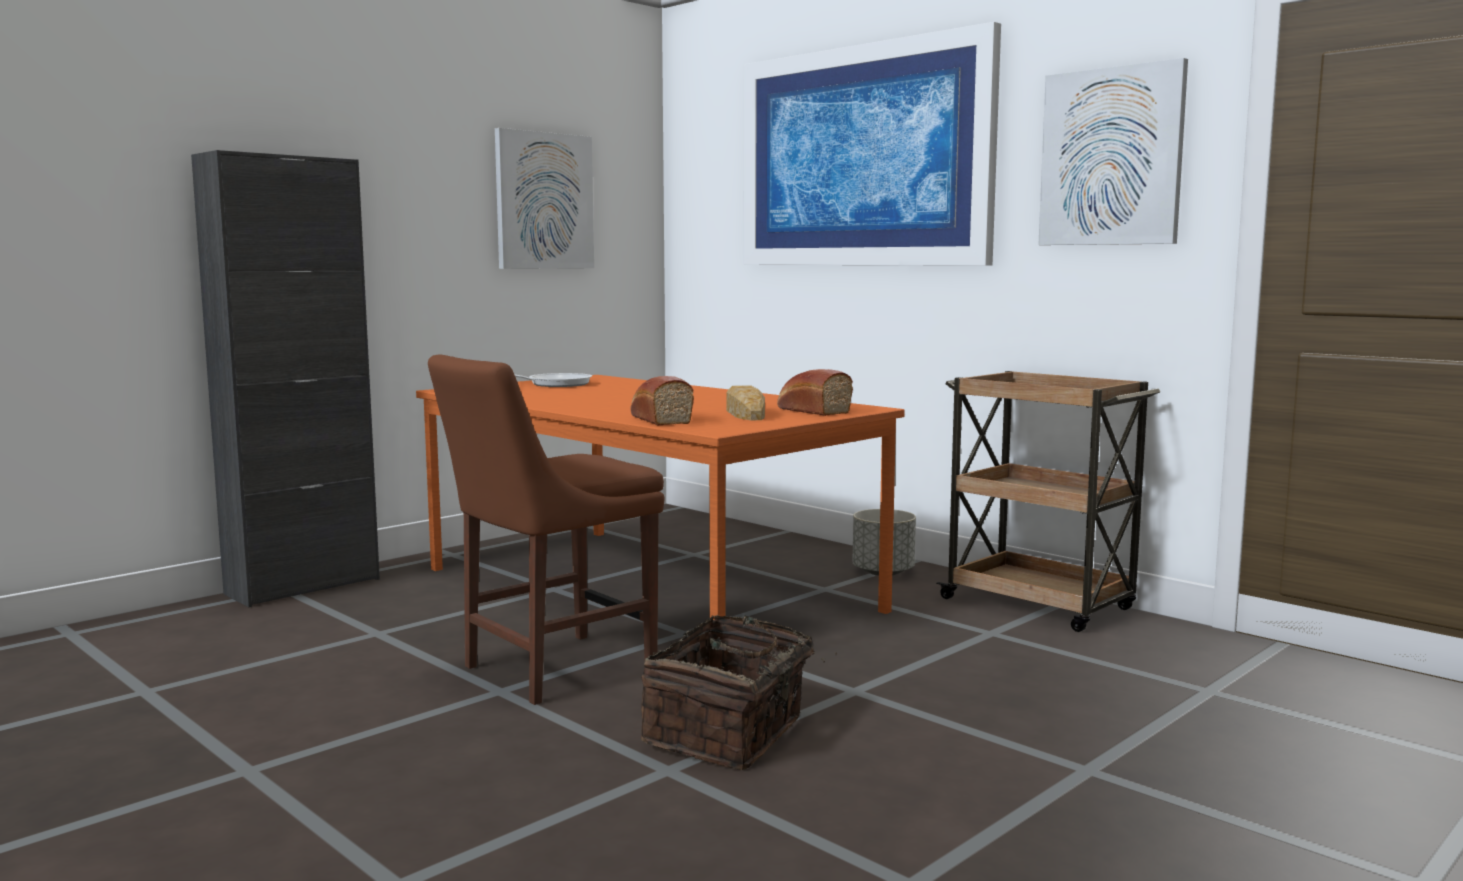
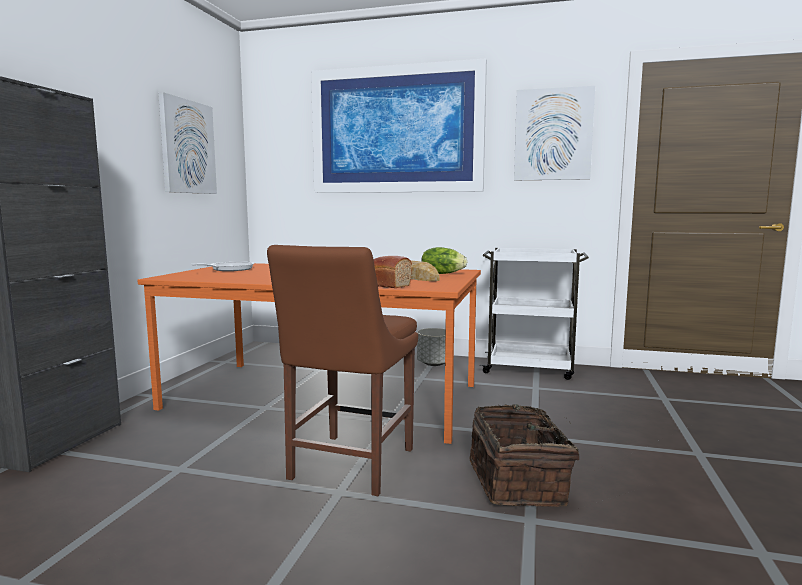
camera: 30 degrees left, 0 degrees up
(811, 410) = (442, 274): bread -> lettuce
(1040, 605) = (530, 368): brown cart -> white cart

